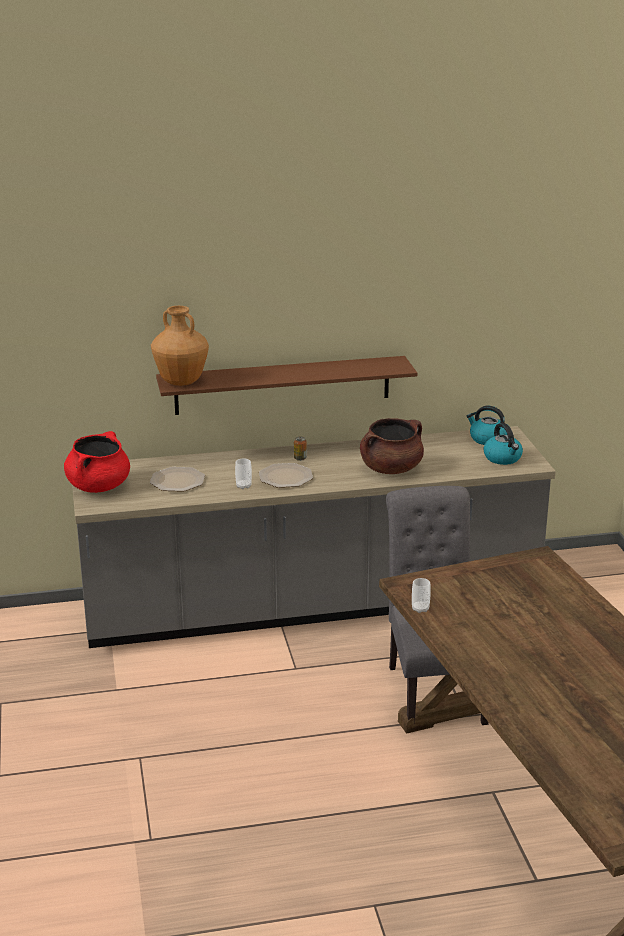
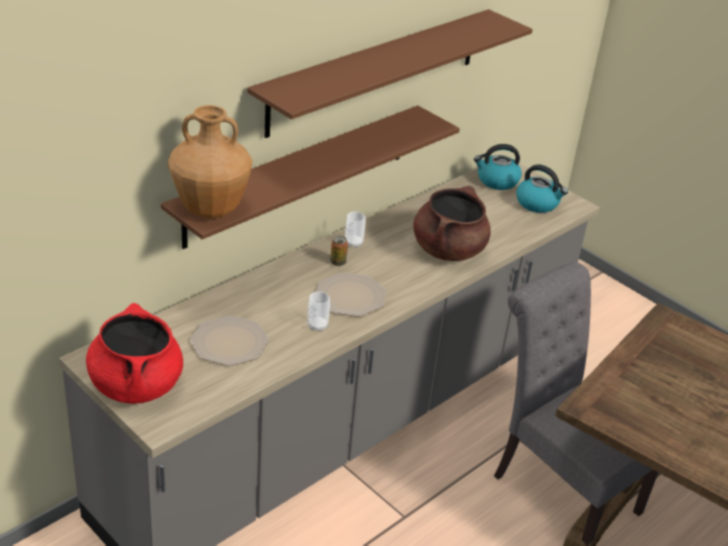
camera: 35 degrees left, 10 degrees up
(355, 317) = (376, 71): none -> brown shelf
(420, 609) = (639, 437): cup -> cup (353, 243)

